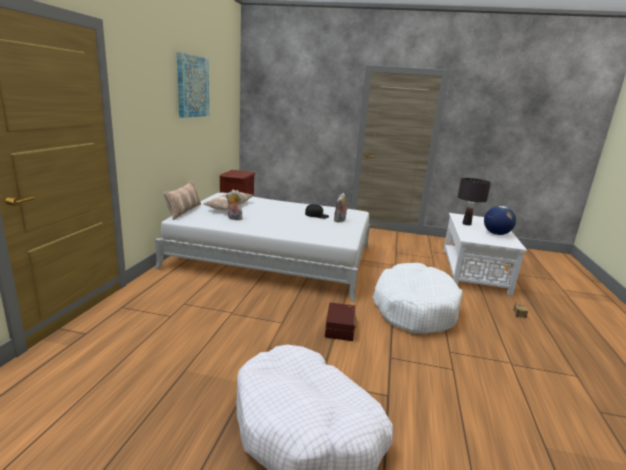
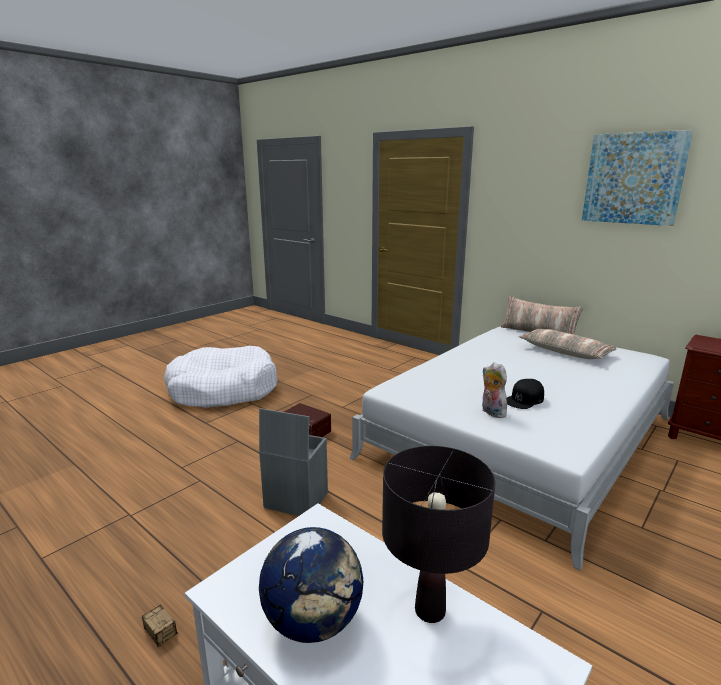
camera: 120 degrees right, 0 degrees up
(234, 218) = (505, 349): plush toy -> none
(414, 308) = (294, 500): white dog bed -> grey storage box

